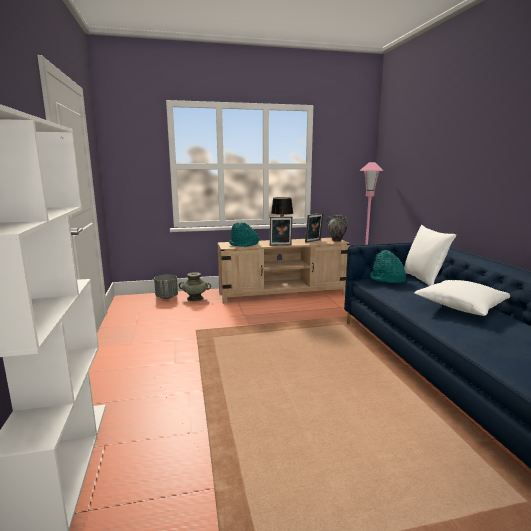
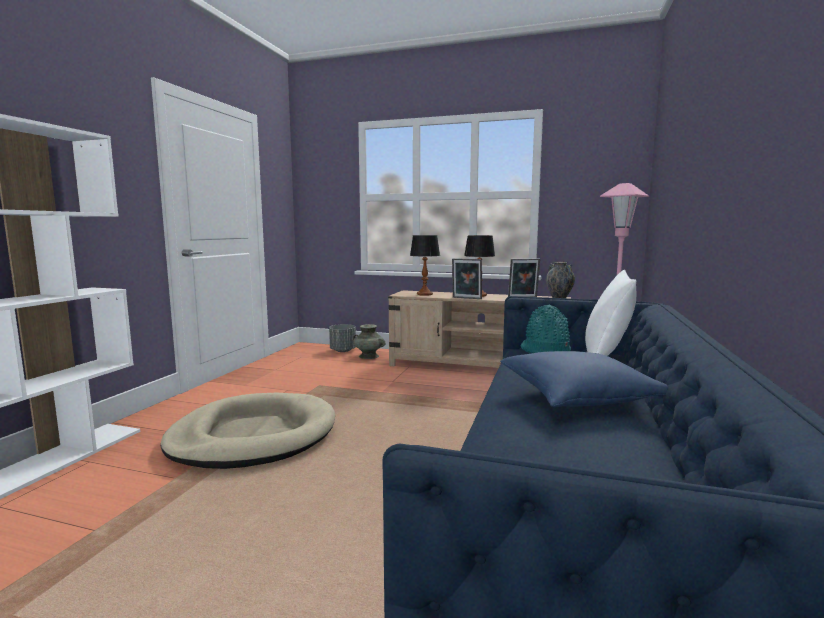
camera: 30 degrees right, 5 degrees down
(211, 382) = (253, 436): none -> beige dog bed
(244, 244) = (424, 294): turquoise hat -> table lamp
(461, 307) = (577, 397): white pillow -> blue pillow

